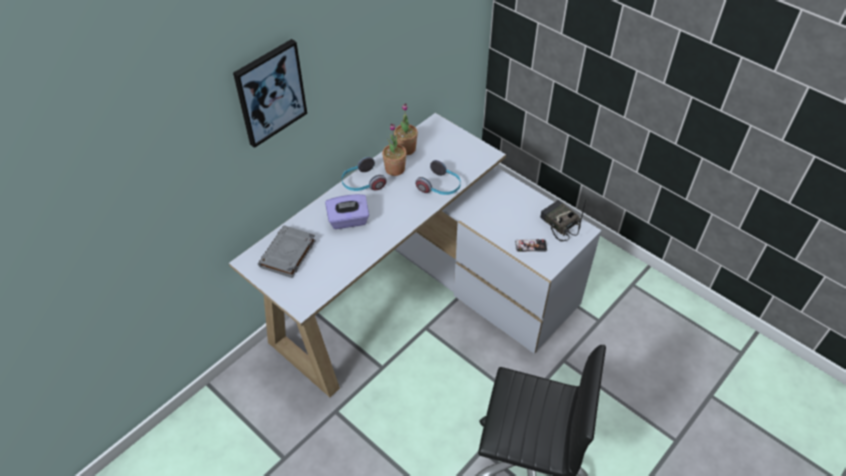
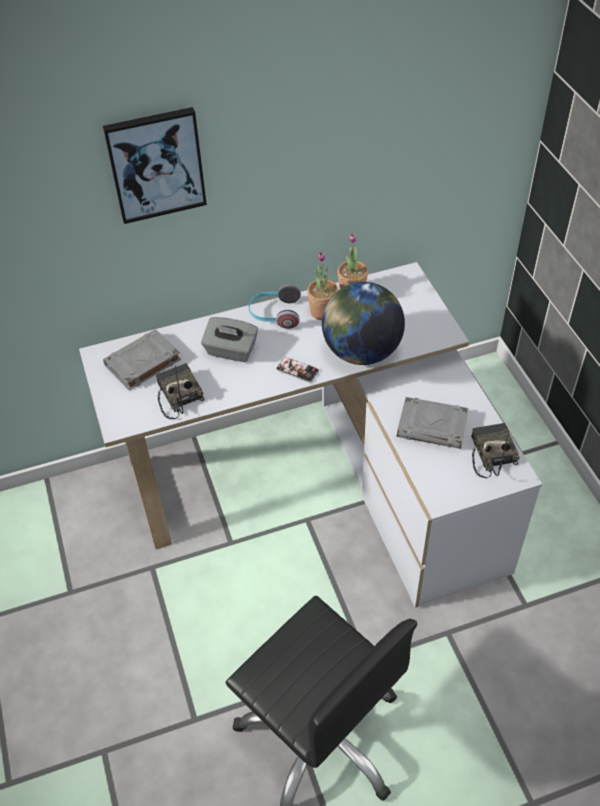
camera: 30 degrees right, 0 degrees up
(331, 267) = (178, 395): none -> radio
(348, 220) = (231, 351): purple tissue box -> grey tissue box
(440, 187) = (361, 351): headphones -> globe
(511, 221) = (433, 426): none -> grey book
(531, 246) = (435, 466): phone -> phone (297, 370)

